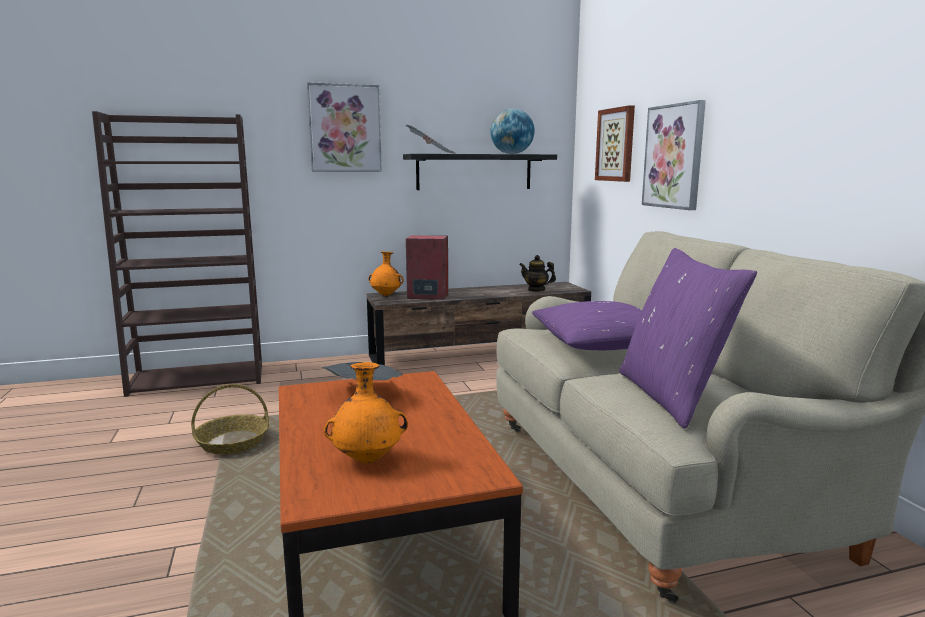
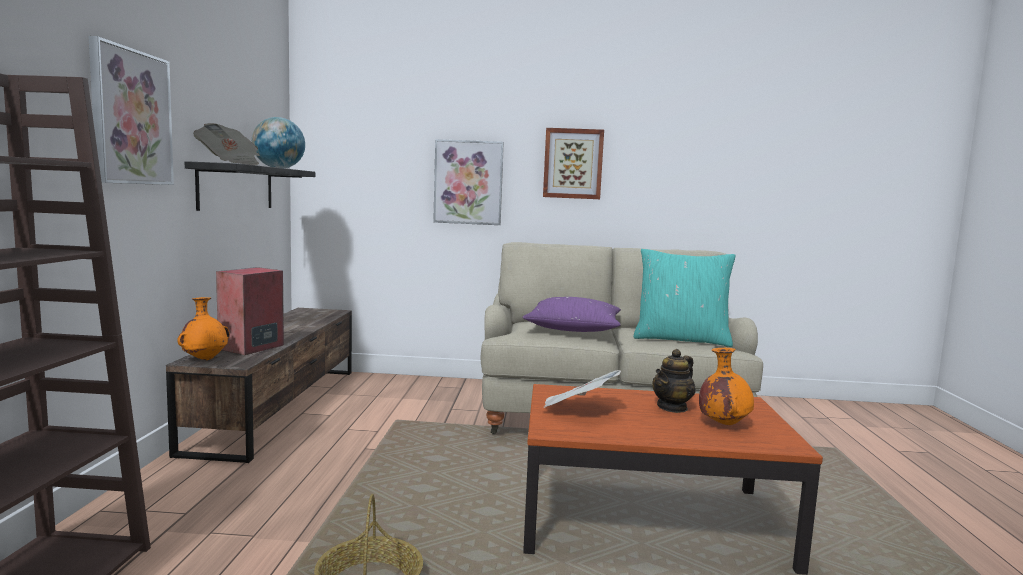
camera: 70 degrees left, 5 degrees down
(536, 290) = (312, 318): teapot -> teapot (672, 407)
(616, 145) = (378, 166): picture -> picture (573, 164)
(672, 396) = (681, 339): purple pillow -> turquoise pillow

